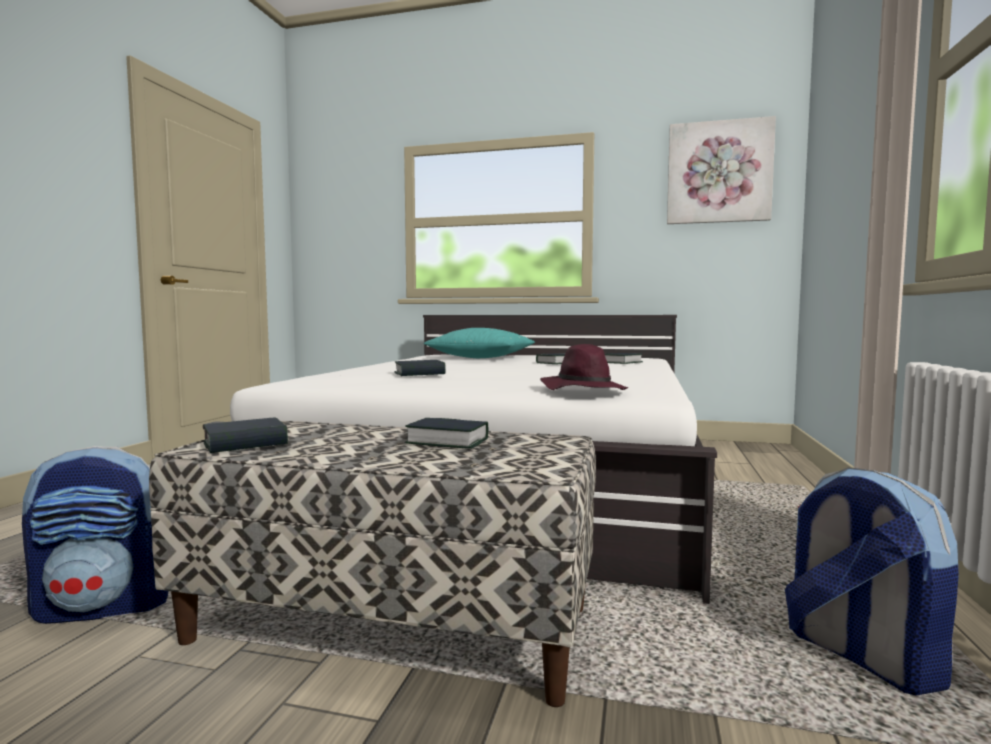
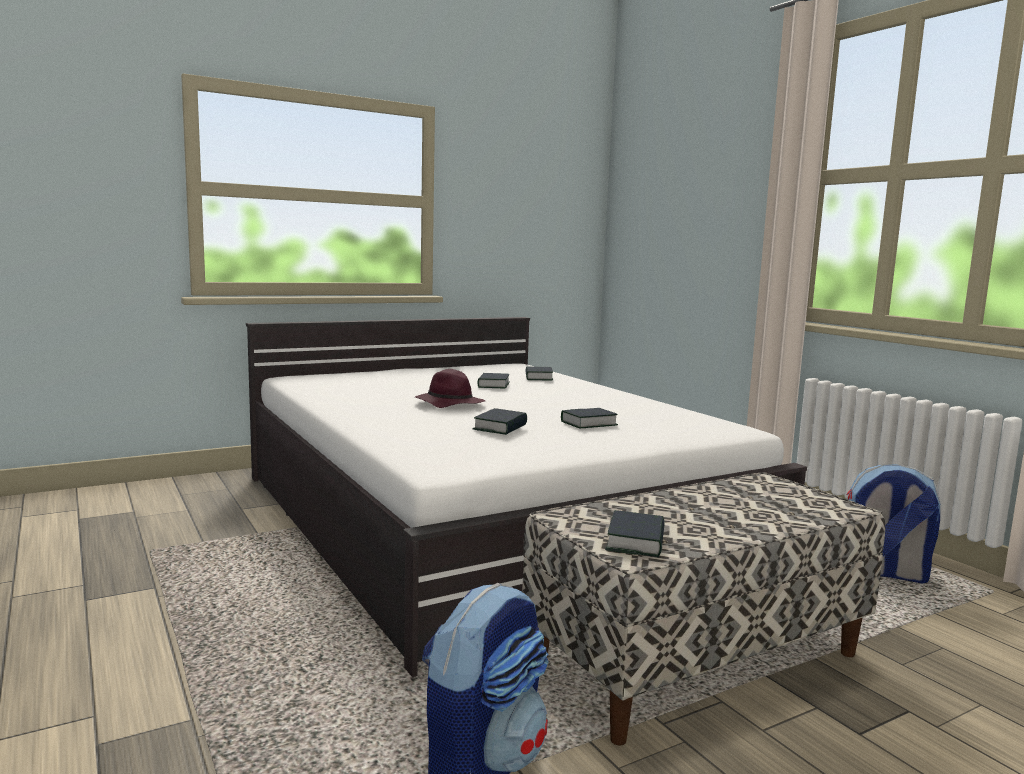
camera: 45 degrees left, 5 degrees up
(447, 441) = (726, 499): book -> book (588, 423)
(482, 357) = (378, 381): turquoise pillow -> none
(582, 390) = (693, 430): purple hat -> purple hat (448, 404)
(719, 172) = (546, 172): picture -> none

